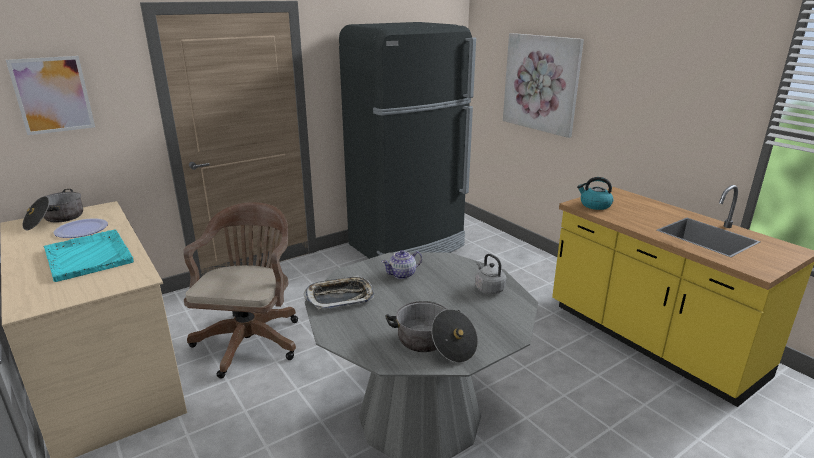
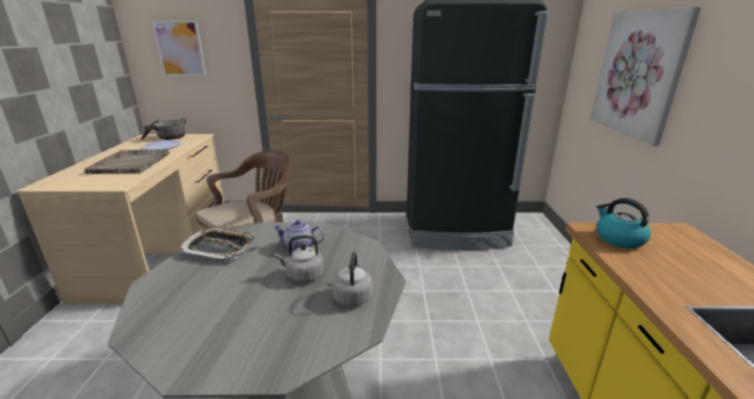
camera: 35 degrees right, 0 degrees up
(88, 256) = (131, 163): turquoise tray -> grey tray
(433, 344) = (199, 335): cooking pot -> none
(438, 290) = (303, 275): none -> grey kettle

